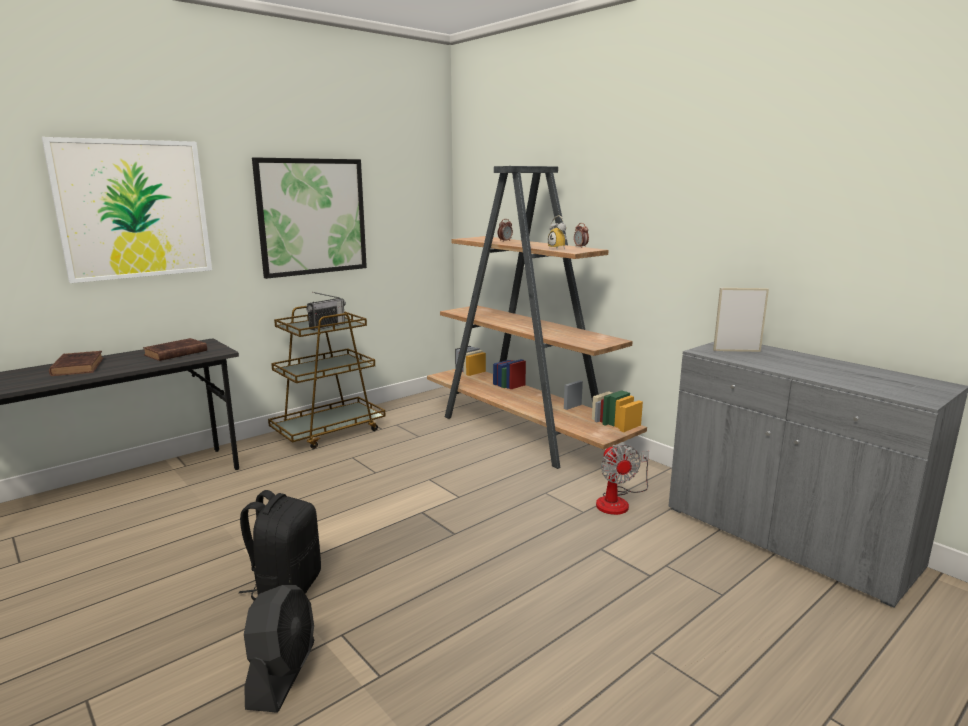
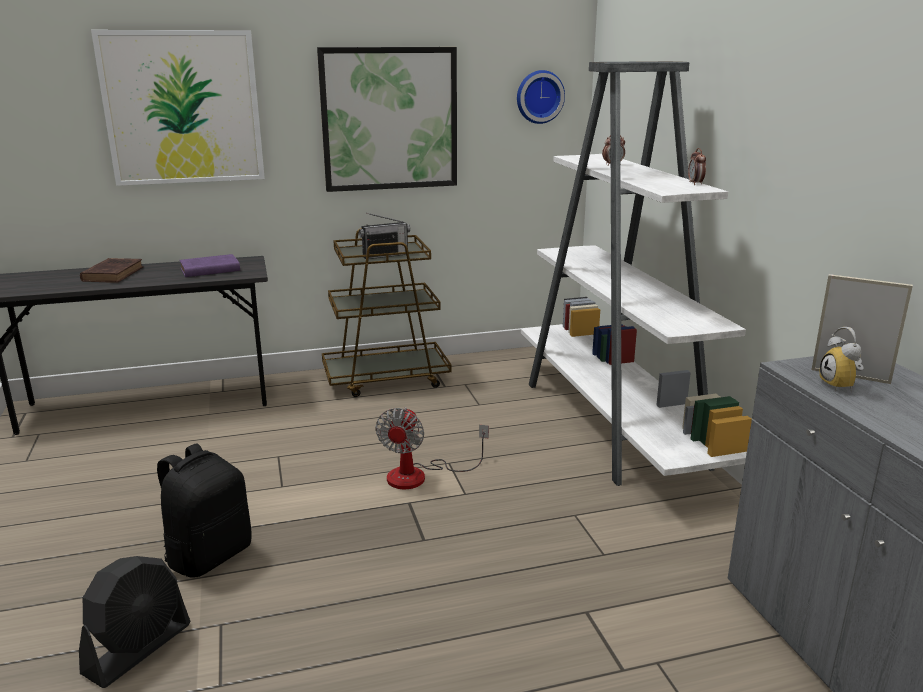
camera: 25 degrees right, 5 degrees up
(174, 353) = (208, 270): brown book -> purple book
(418, 198) = (539, 96): none -> wall clock
(524, 432) = (613, 425): brown bookcase -> white bookcase
(559, 248) = (658, 184): alarm clock -> alarm clock (842, 386)
(618, 501) = (664, 552): fan -> fan (420, 475)

